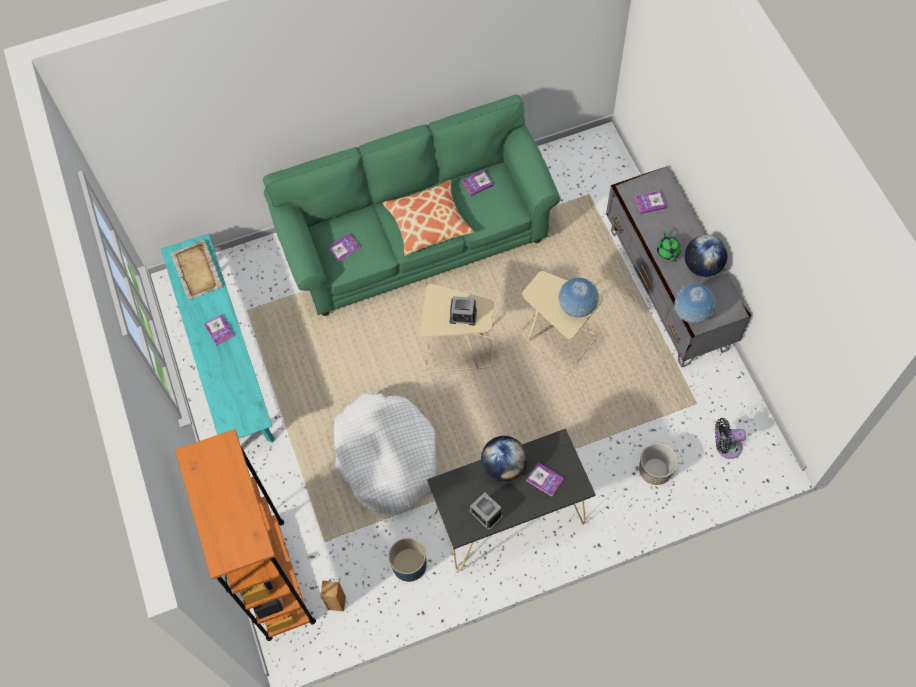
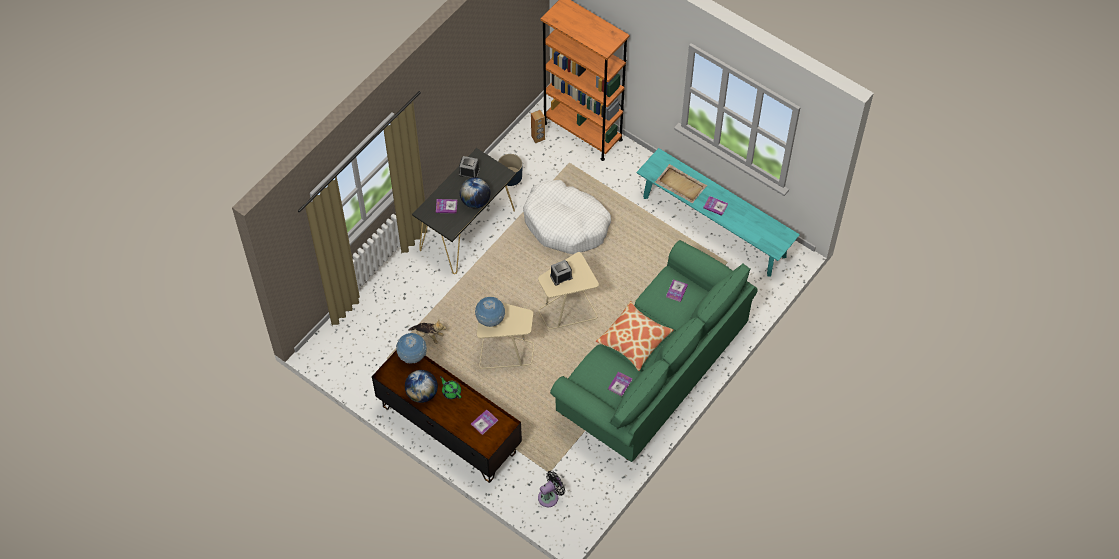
camera: 145 degrees right, 5 degrees down
(197, 271) = (762, 232): beige tray -> beige tray (680, 184)
(633, 405) = (428, 335): none -> plush toy
(655, 470) = (392, 302): planter -> none
(667, 289) = (449, 428): grey tv stand -> brown tv stand
(725, 446) = (353, 340): black fan -> black fan (550, 496)

